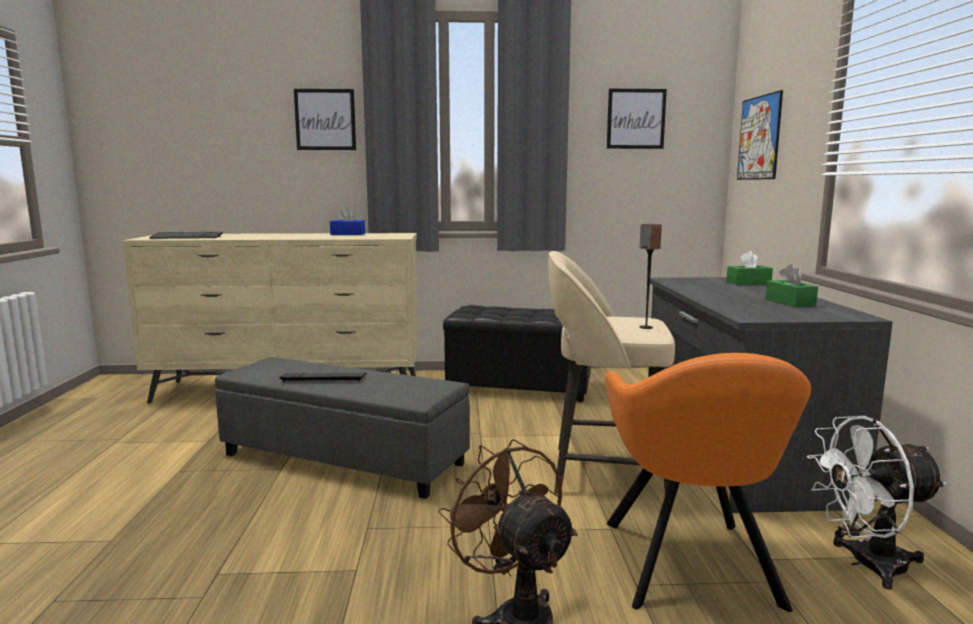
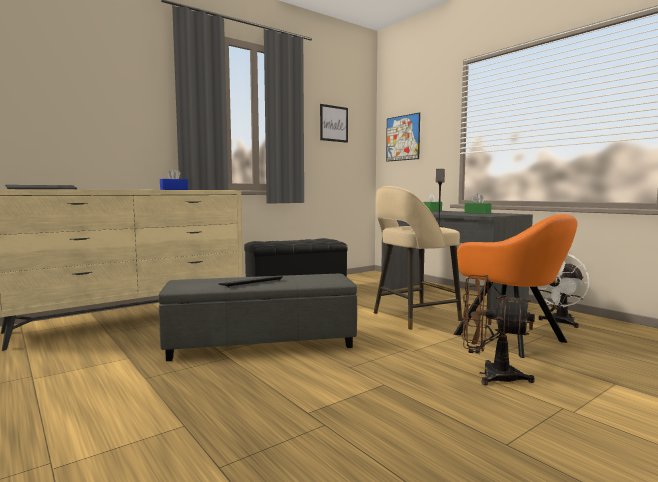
camera: 35 degrees left, 5 degrees down
(325, 119) = (138, 101): picture -> none

